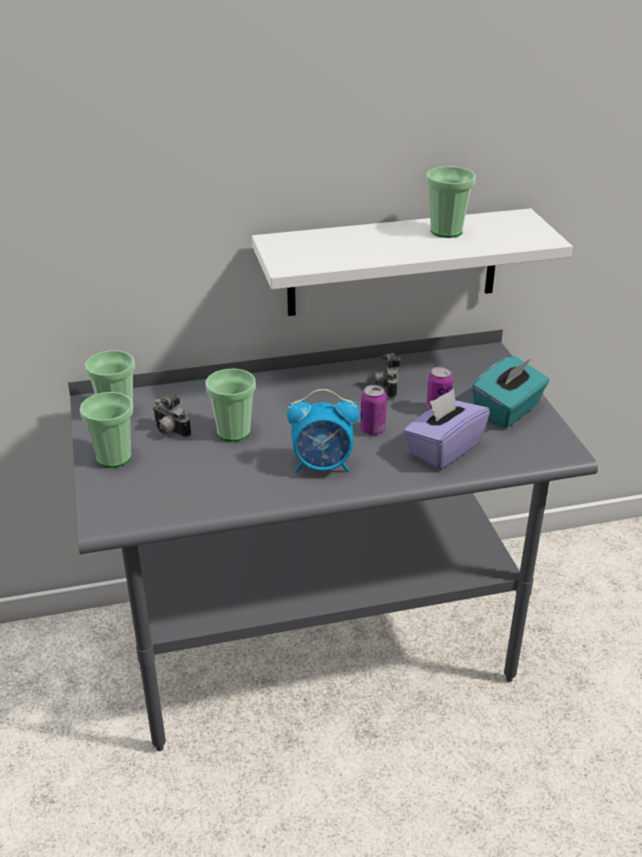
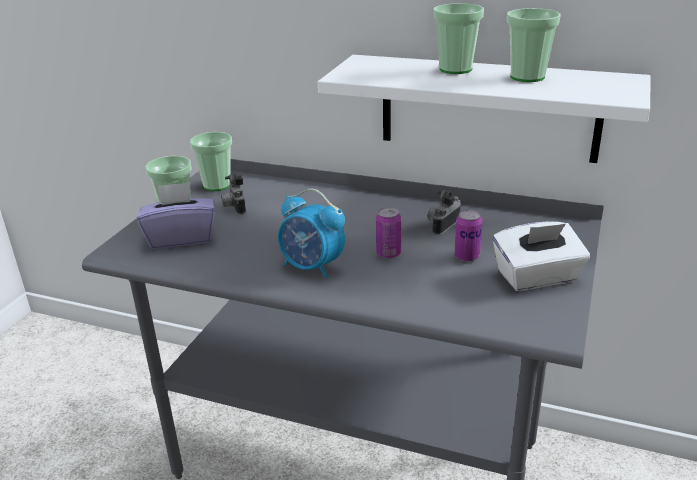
camera: 35 degrees right, 5 degrees down
(233, 432) = (277, 221): cup -> cup (455, 69)
(443, 449) = (432, 289): purple tissue box -> purple tissue box (181, 238)
(508, 411) = (537, 277): turquoise tissue box -> white tissue box

